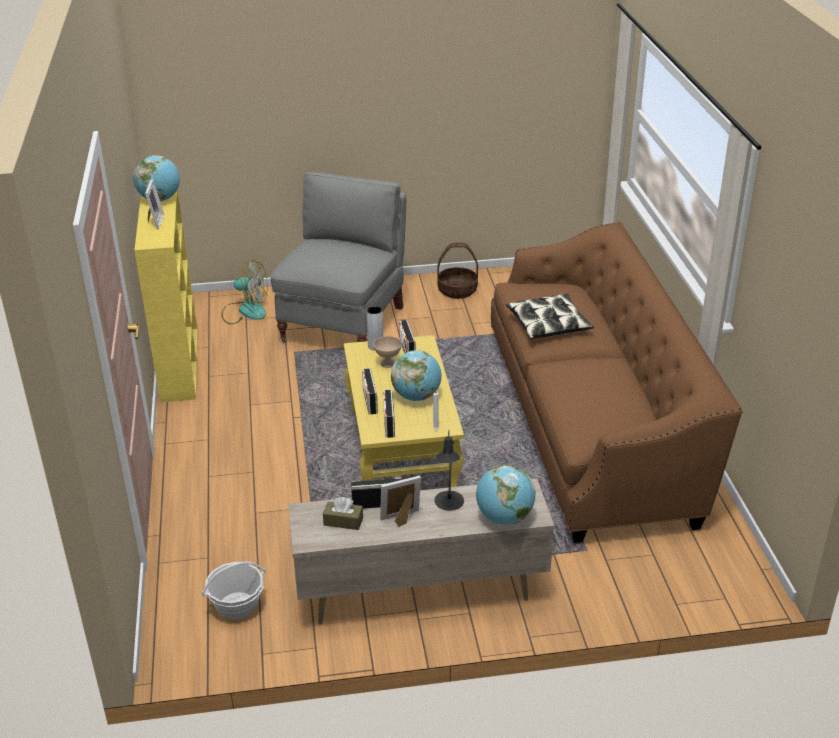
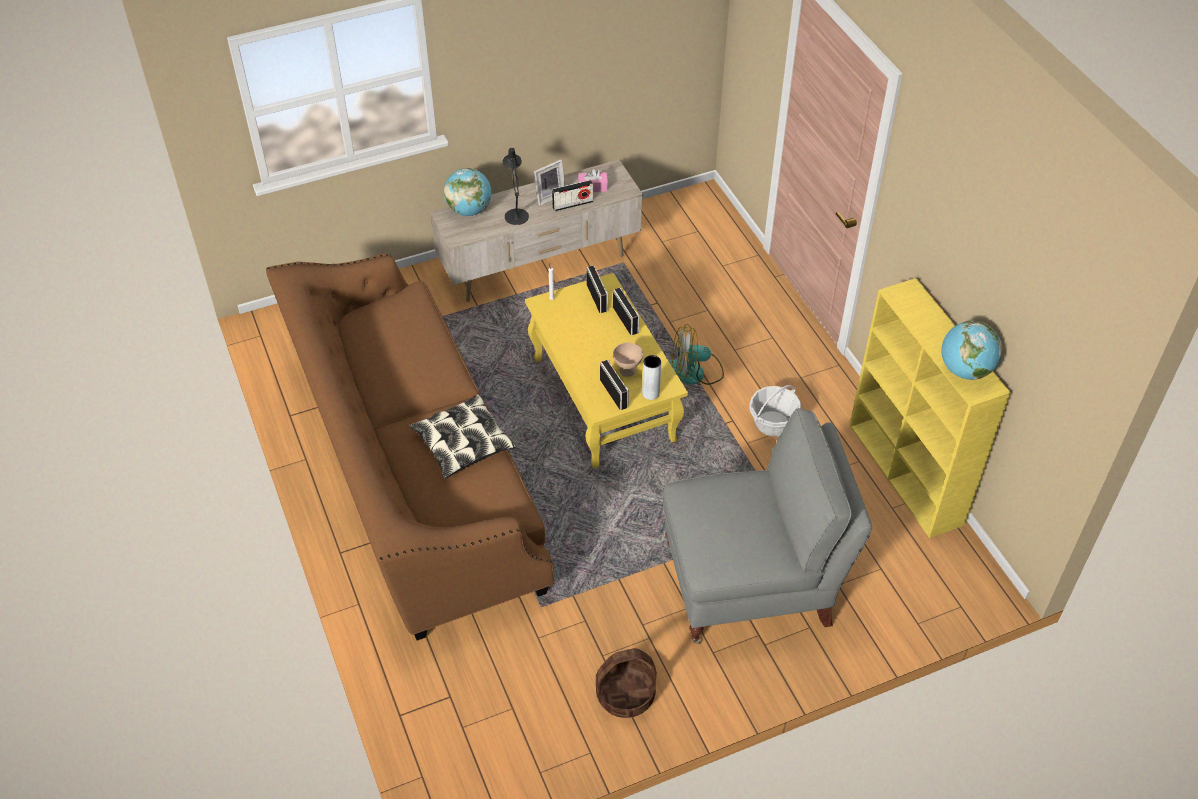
camera: 165 degrees right, 15 degrees up
(154, 222) = (935, 326): picture frame -> none
(237, 606) = (676, 234): basket -> basket (772, 423)
(245, 311) = (892, 584): fan -> fan (695, 372)
(343, 521) = (593, 187): brown tissue box -> pink tissue box
(344, 324) = (751, 585): grey armchair -> grey armchair turned 105 degrees counterclockwise
(416, 396) = (582, 333): globe -> none

